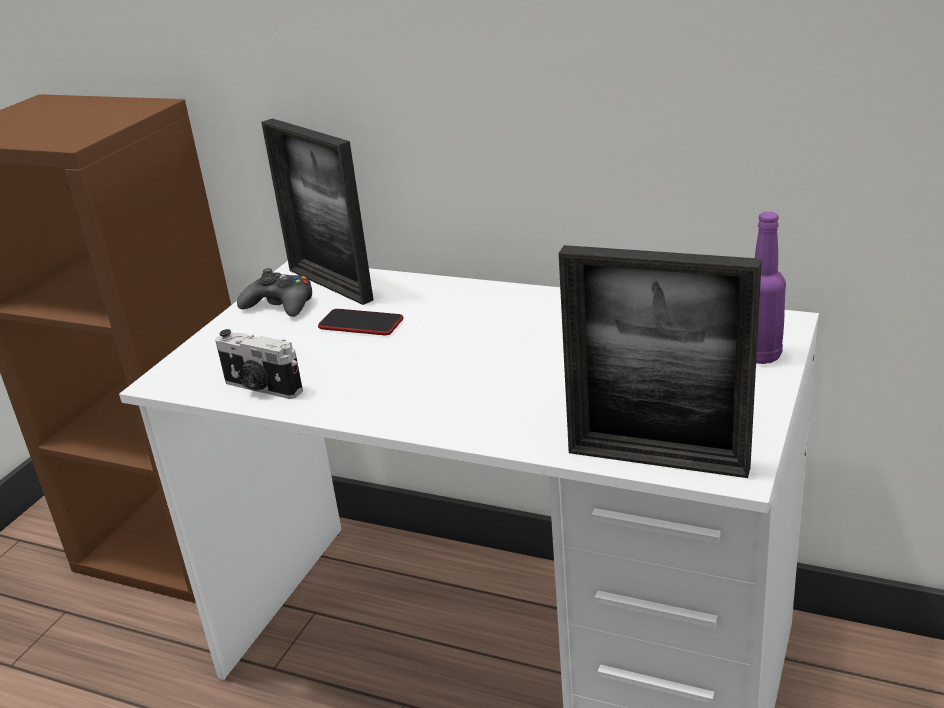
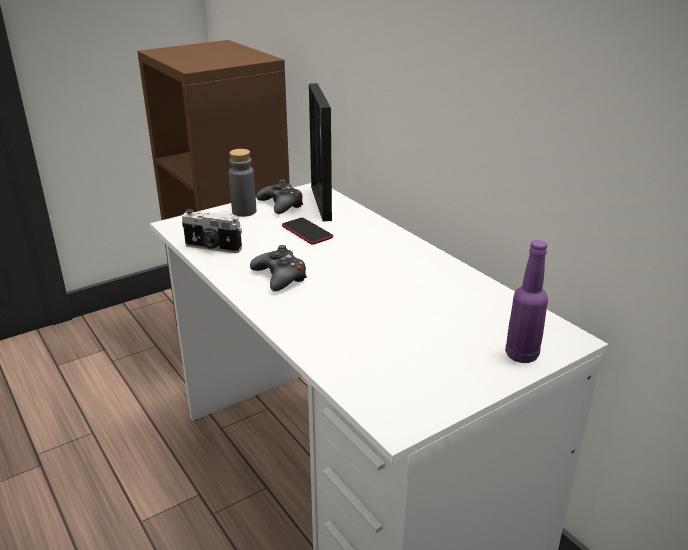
camera: 30 degrees right, 0 degrees up
(240, 330) = (244, 211): none -> grey bottle
(261, 388) = (212, 248): camera -> camera turned 45 degrees counterclockwise
(401, 386) = (280, 277): none -> black game controller
(657, 460) = (360, 391): picture frame -> none

